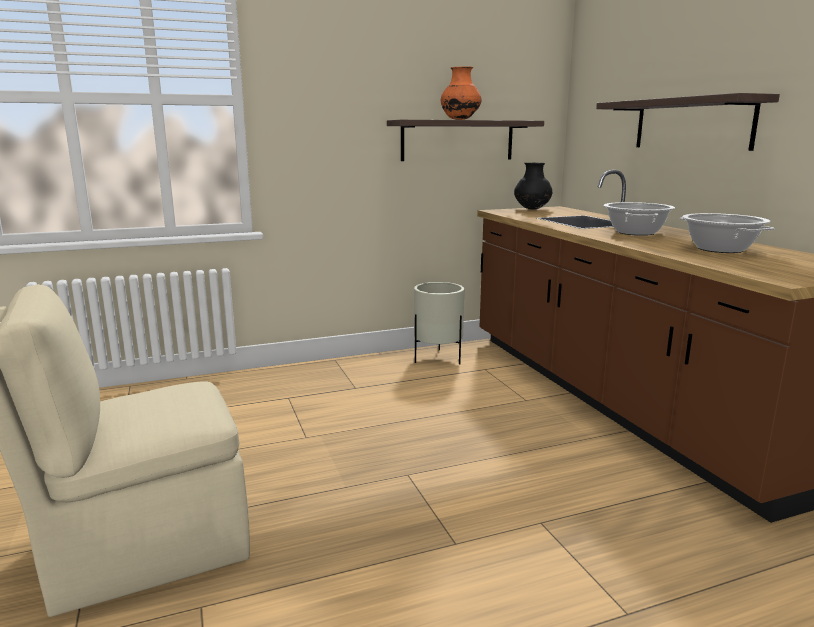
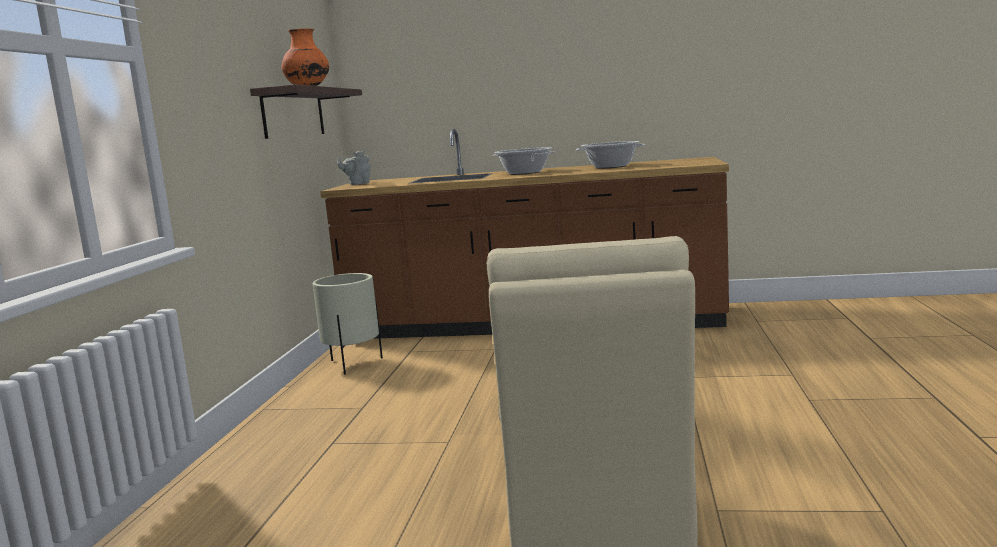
camera: 60 degrees left, 5 degrees down
(532, 209) = (357, 184): black vase -> grey teapot
(692, 124) = (513, 83): shelf -> none

